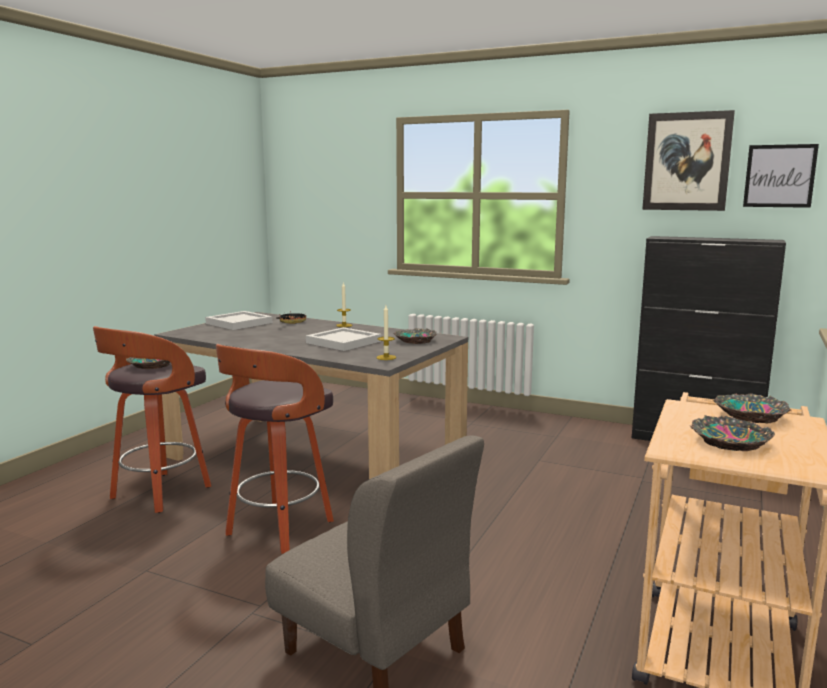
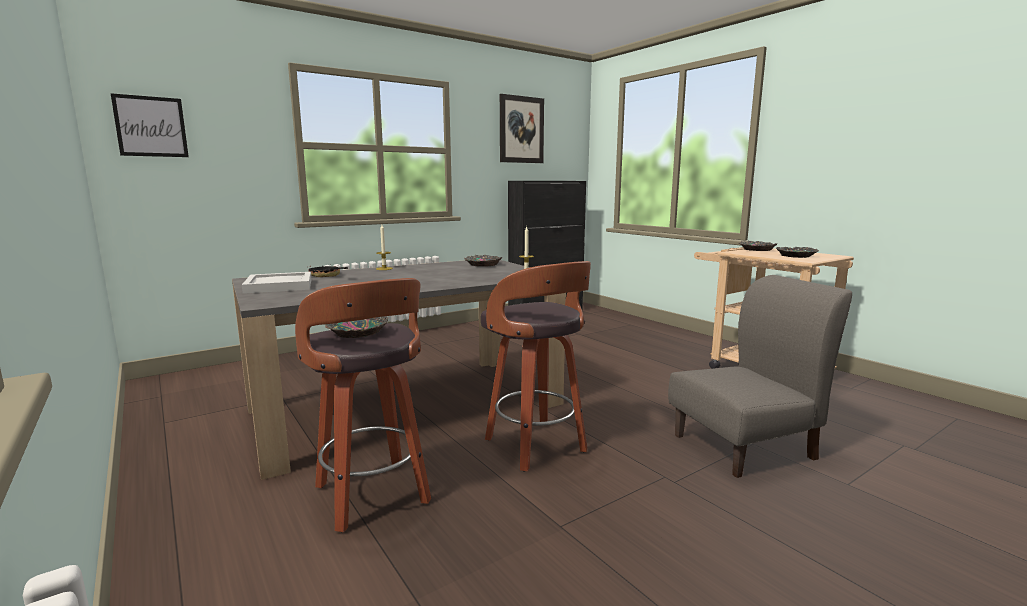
camera: 60 degrees left, 0 degrees up
(343, 342) = (452, 274): white tray -> none
(779, 176) = (564, 142): picture -> picture (151, 126)

